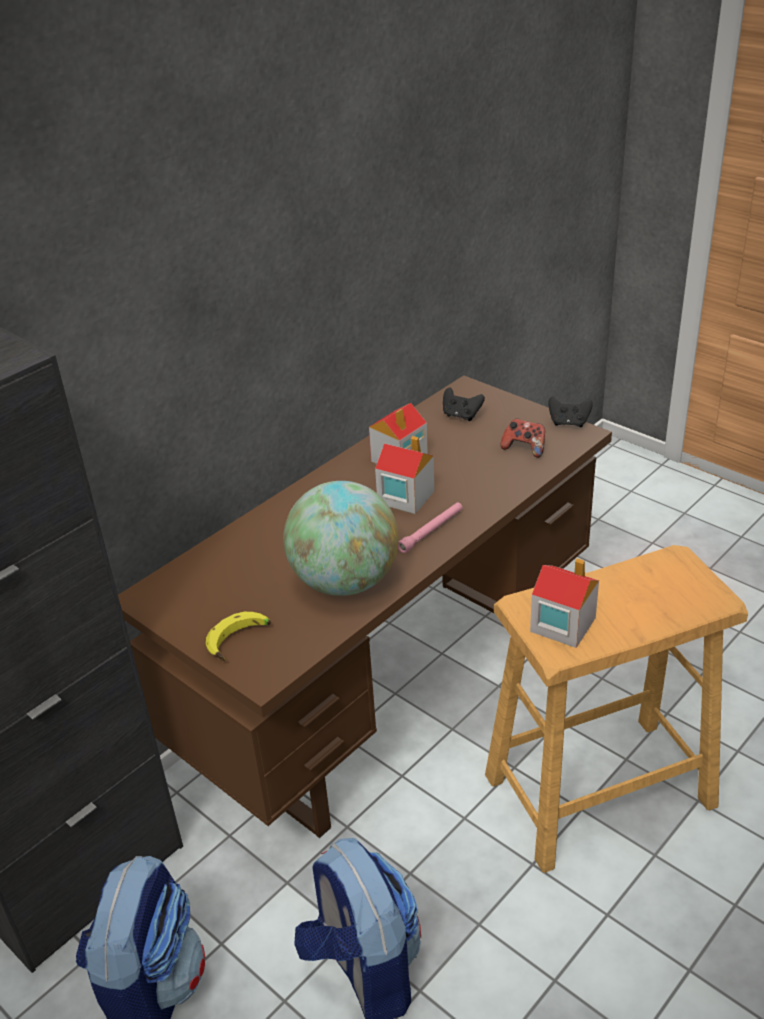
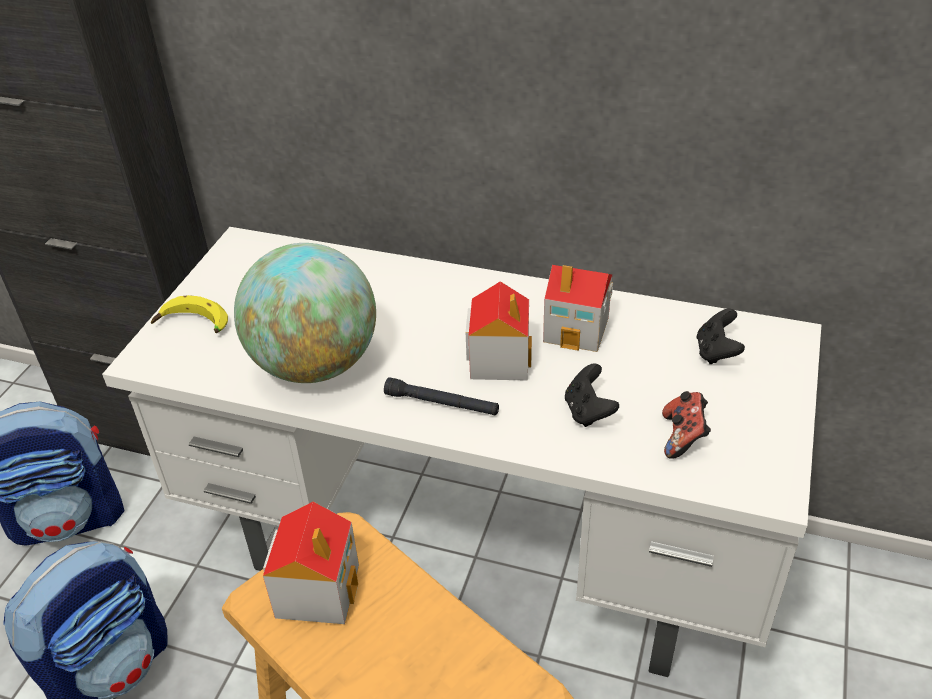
camera: 65 degrees right, 5 degrees up
(392, 691) = (477, 553): brown desk -> white desk
(431, 531) = (441, 403): pink flashlight -> black flashlight
(568, 423) = (788, 467): black game controller -> black game controller (588, 411)

